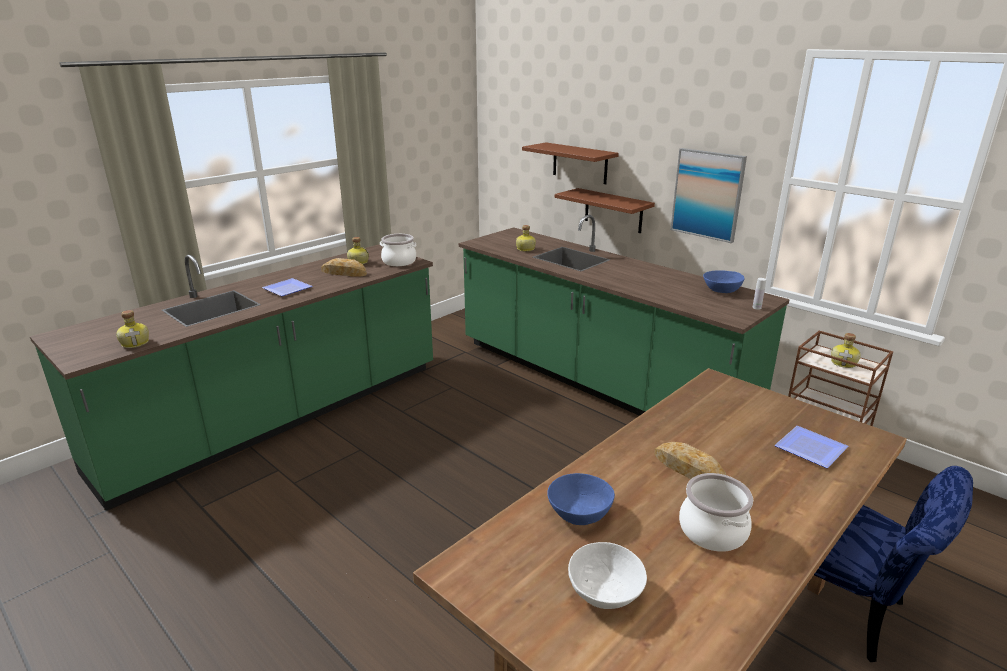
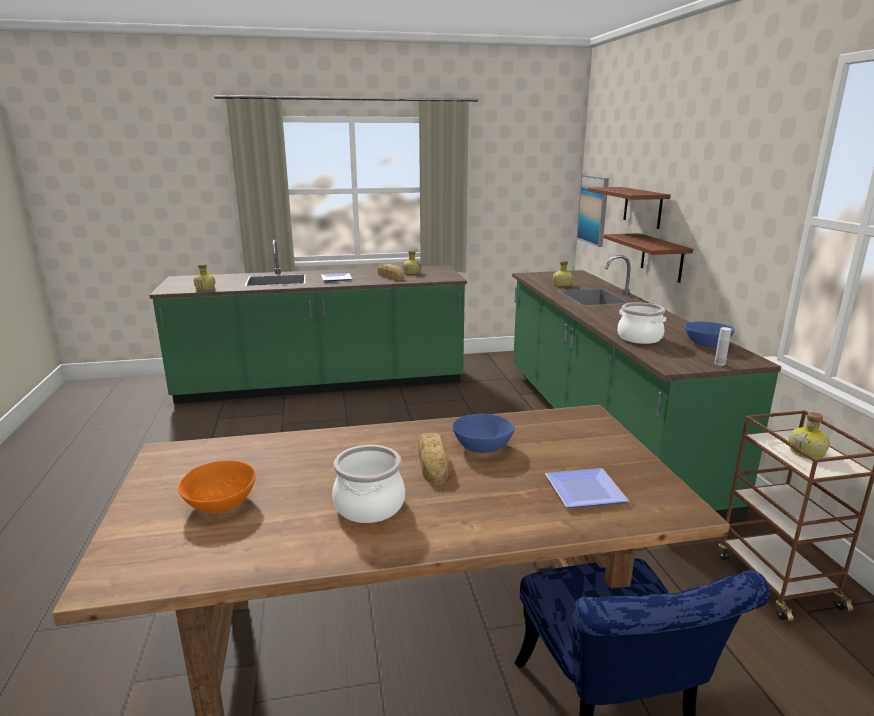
camera: 35 degrees right, 5 degrees down
(399, 261) = (442, 276): cooking pot -> cooking pot (639, 338)
(579, 513) = (295, 455): blue bowl -> blue bowl (482, 446)
(605, 592) = (221, 503): white bowl -> orange bowl
(707, 194) = (736, 239): picture -> picture (593, 210)

